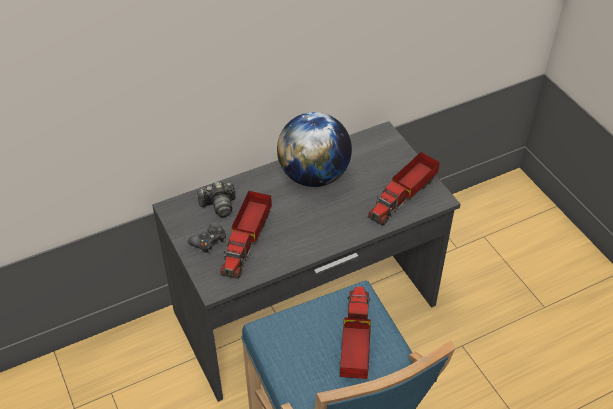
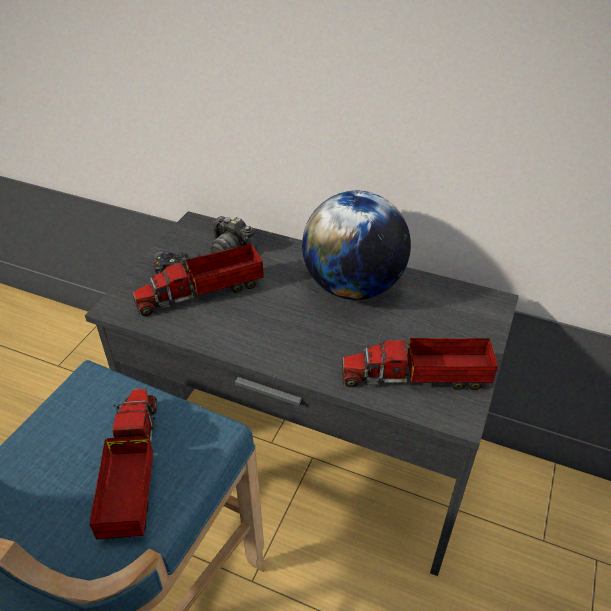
camera: 50 degrees right, 5 degrees down
(355, 340) = (133, 473): toy truck -> toy truck turned 60 degrees counterclockwise

